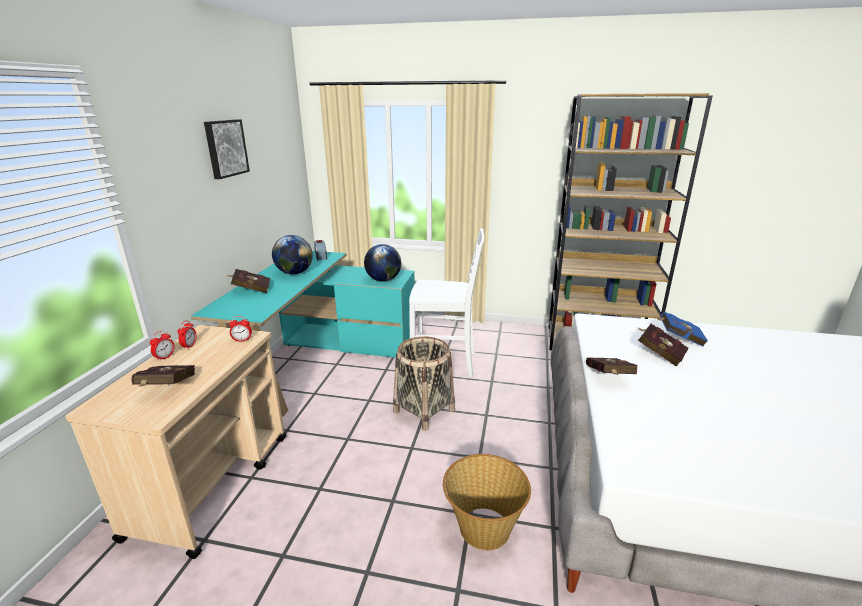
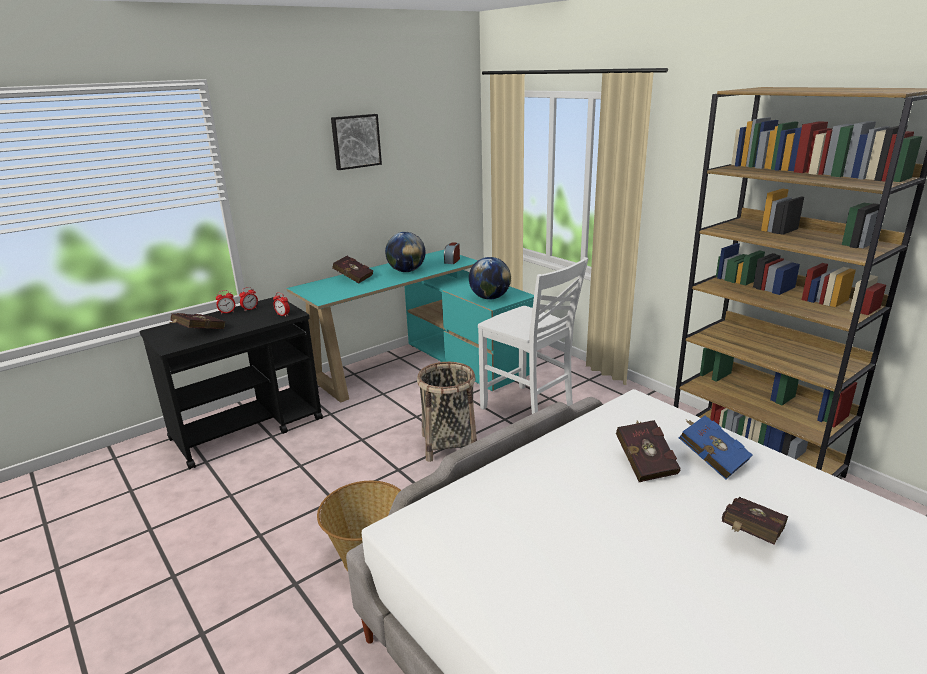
camera: 40 degrees right, 0 degrees up
(213, 483) = (248, 429): beige cart -> black cart
(608, 378) = (535, 459): red book -> red book (750, 536)

